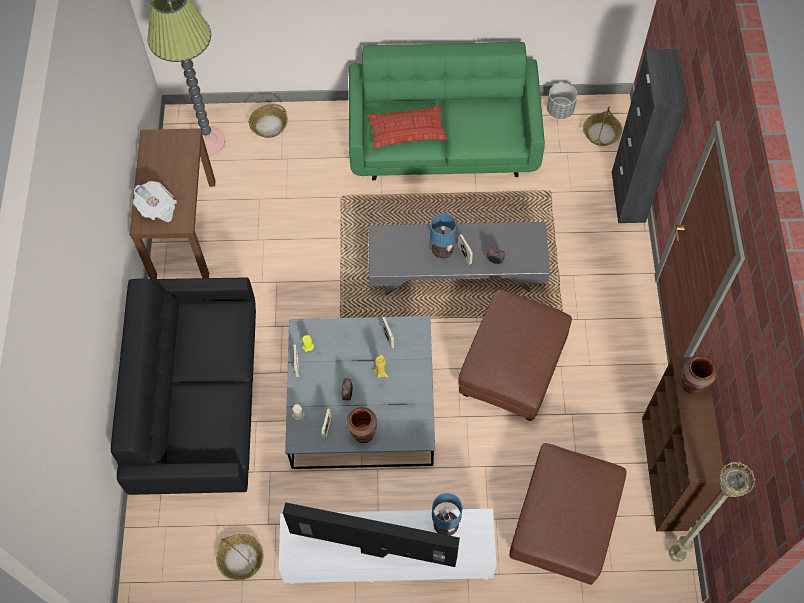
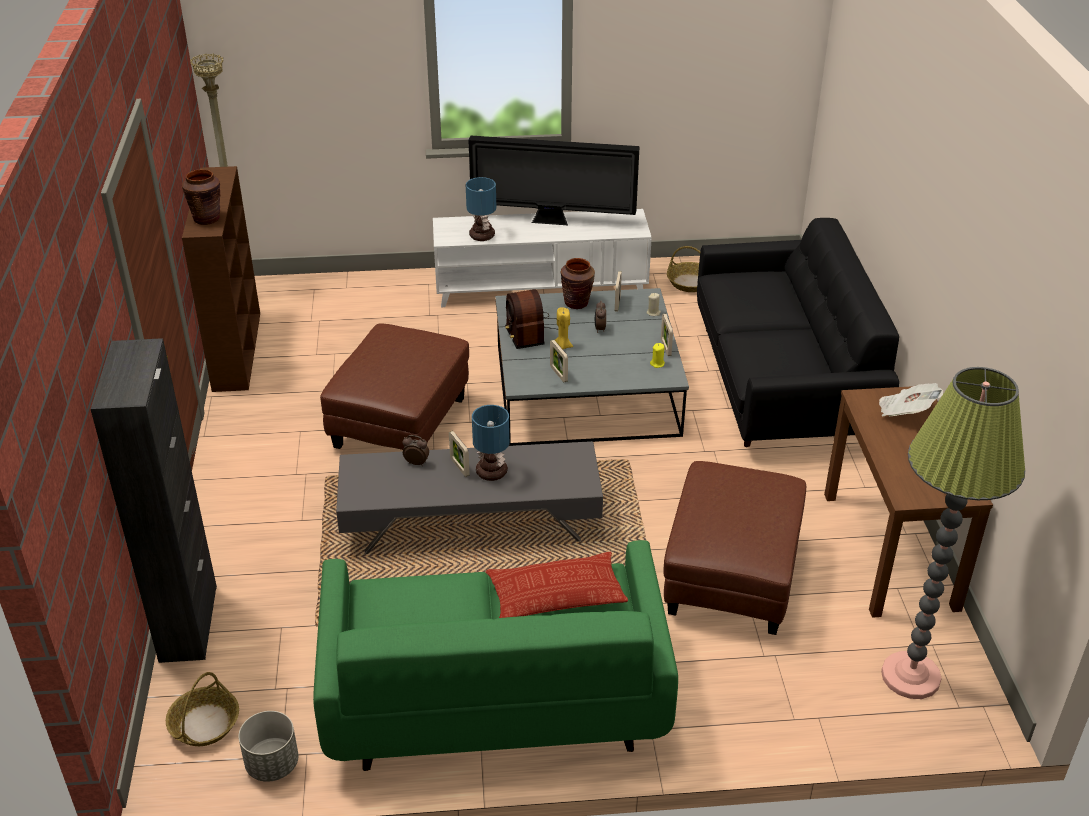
camera: 175 degrees right, 25 degrees down
(269, 125) = (815, 710): basket -> none
(404, 395) = (532, 331): none -> radio
(562, 524) = (358, 314): brown ottoman -> brown ottoman (731, 578)

